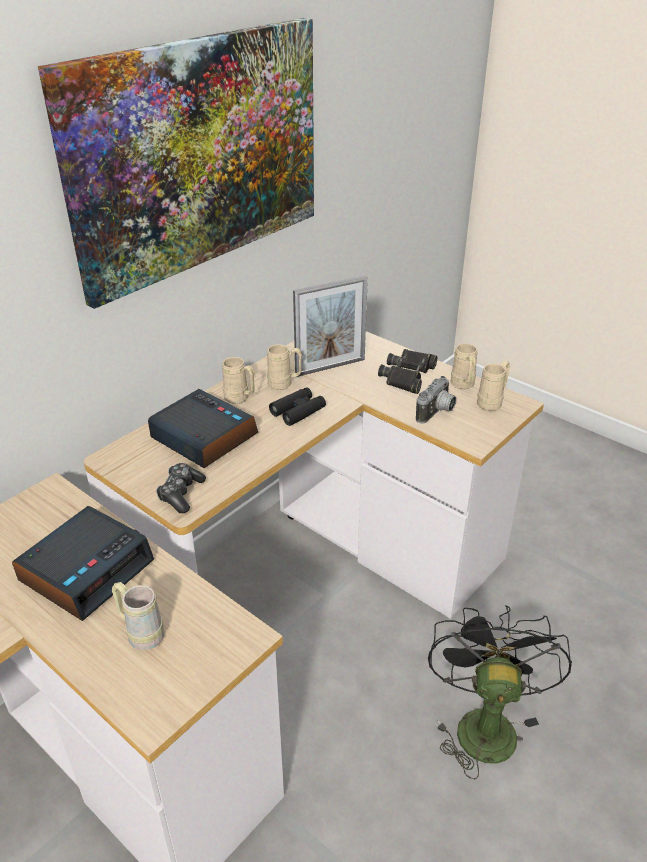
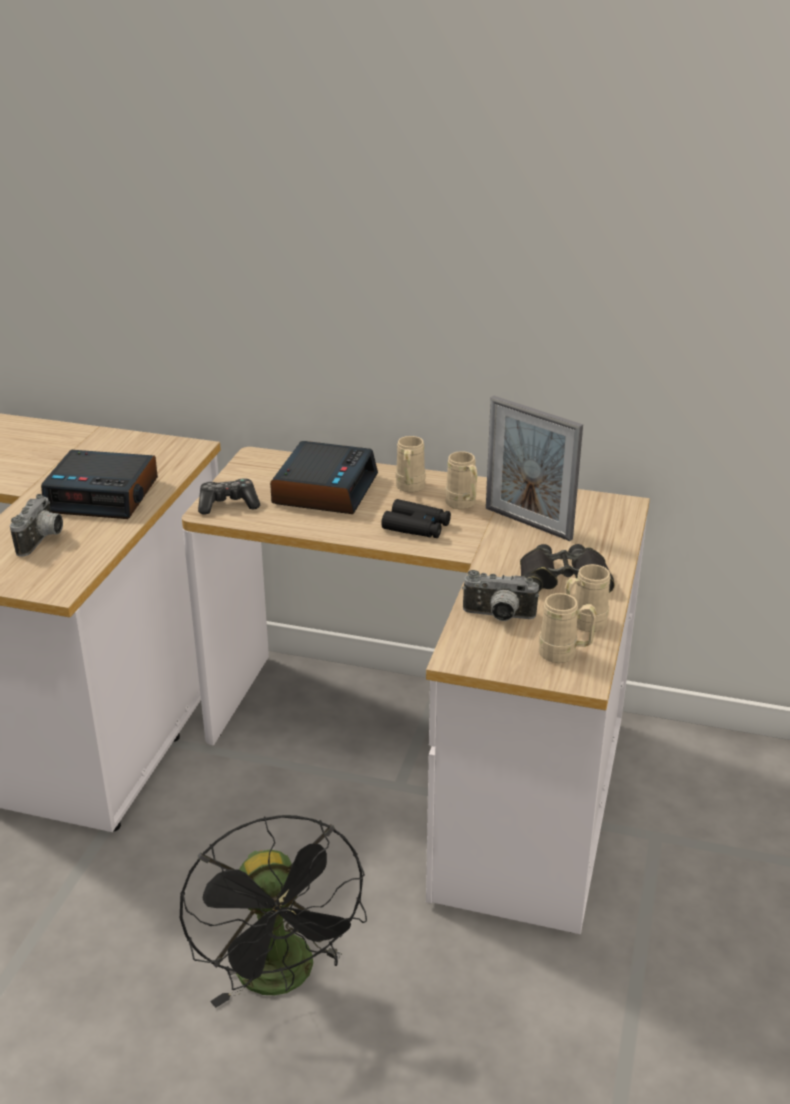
camera: 65 degrees right, 5 degrees down
(141, 633) = (43, 540): beige mug -> camera
(199, 155) = (452, 200): picture -> none
(483, 723) = (282, 979): black fan -> black fan turned 90 degrees clockwise

